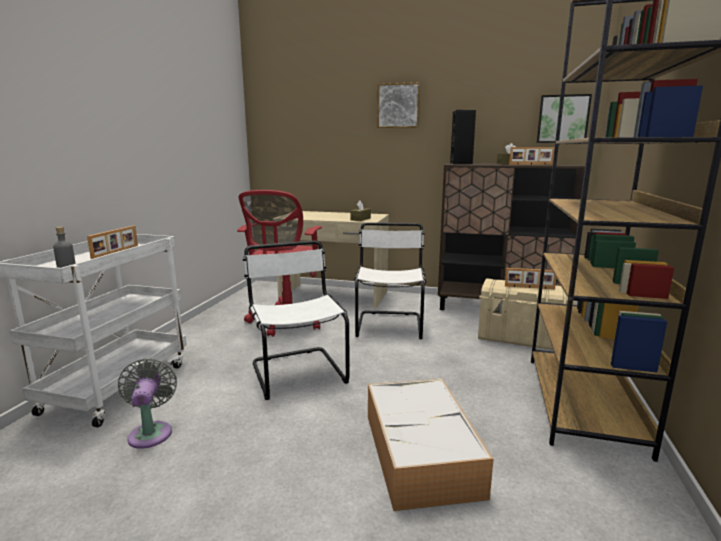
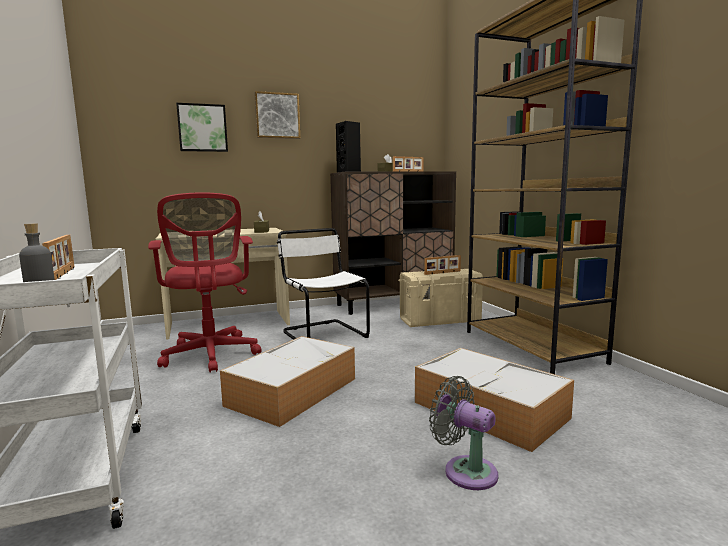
camera: 35 degrees left, 5 degrees down
(151, 432) = (211, 499): grey fan -> grey fan (465, 470)
(297, 371) = (293, 391): white chair -> storage box
(562, 119) = (418, 135): picture -> picture (202, 128)

